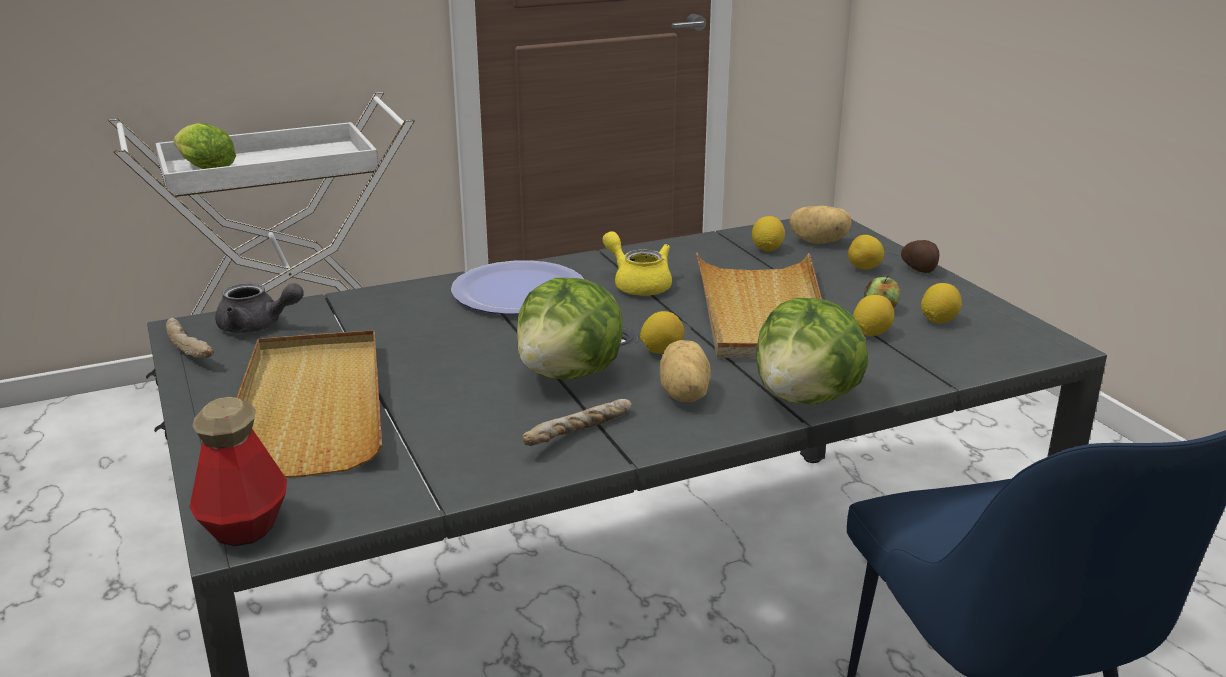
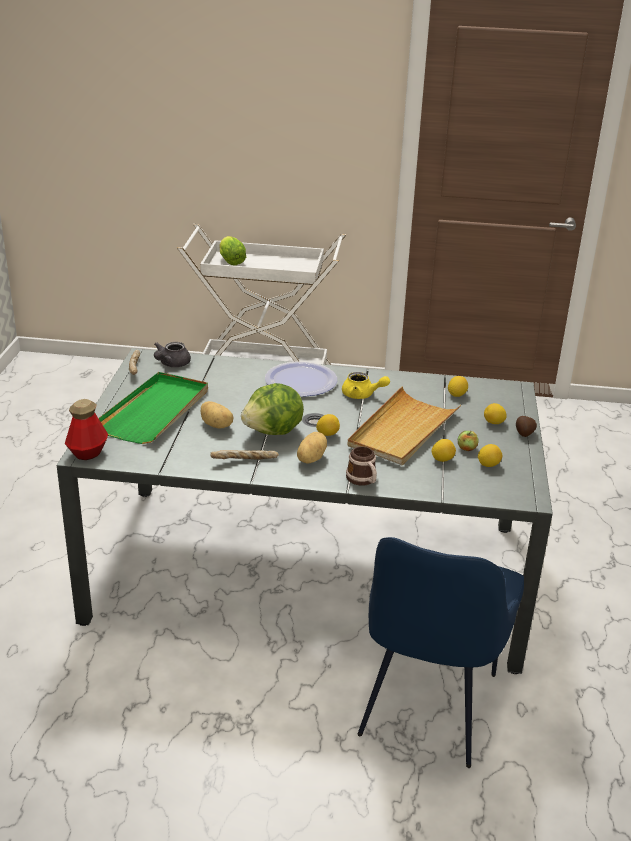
camera: 30 degrees right, 5 degrees up
(257, 326) = (171, 364): grey teapot -> grey teapot turned 75 degrees clockwise
(311, 407) = (155, 411): beige tray -> green tray
(638, 284) = (362, 395): yellow teapot -> yellow teapot turned 120 degrees clockwise
(807, 398) = (363, 480): lettuce -> mug
(819, 241) = (493, 399): potato -> potato (217, 425)

